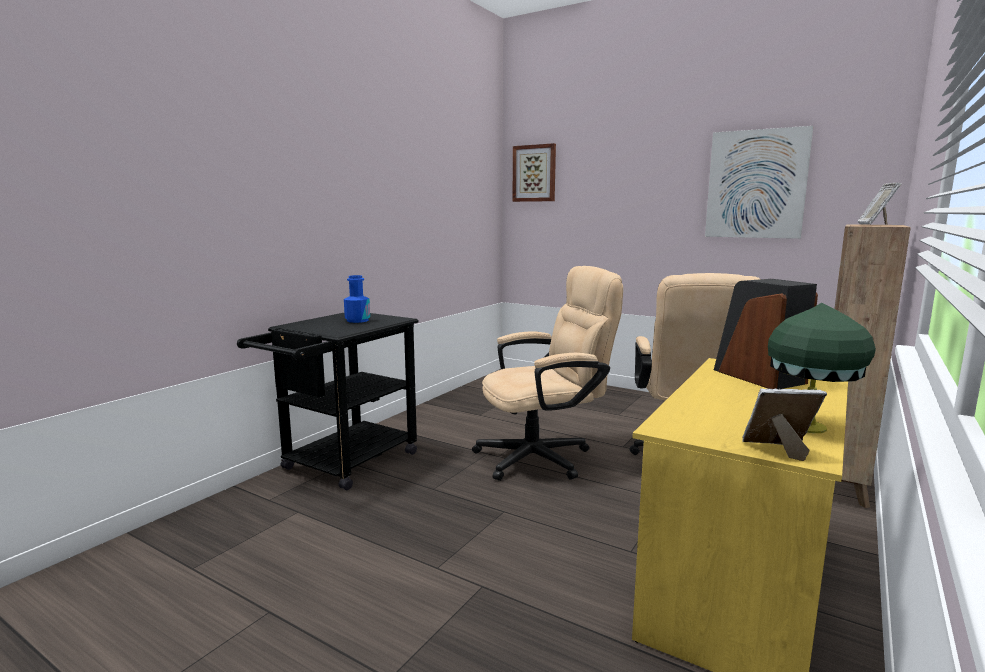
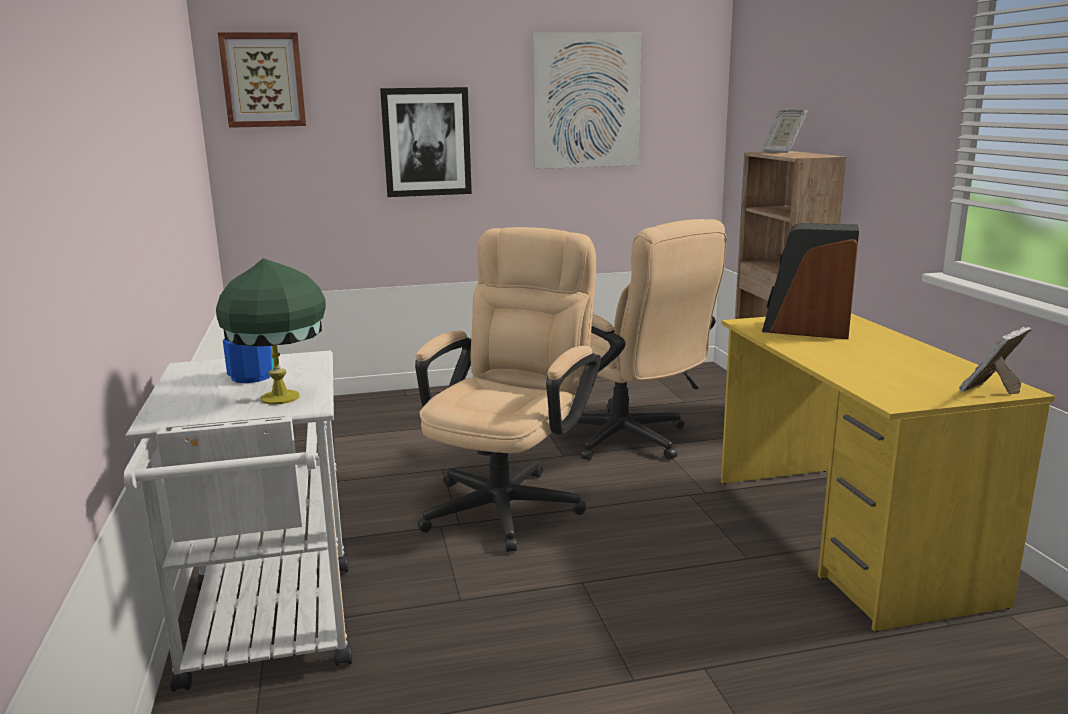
camera: 45 degrees left, 5 degrees up
(342, 465) = (270, 636): black cart -> white cart
(627, 213) = (426, 142): none -> picture
(809, 427) = (949, 364): green table lamp -> green table lamp (282, 397)

